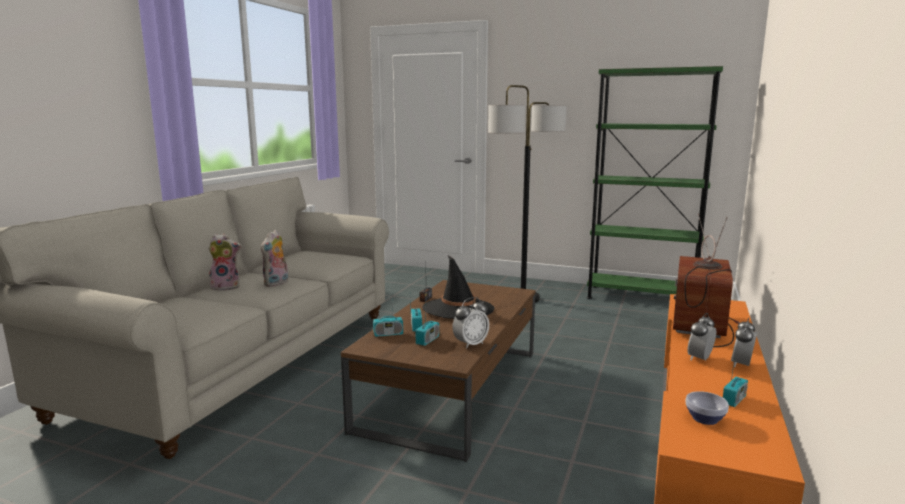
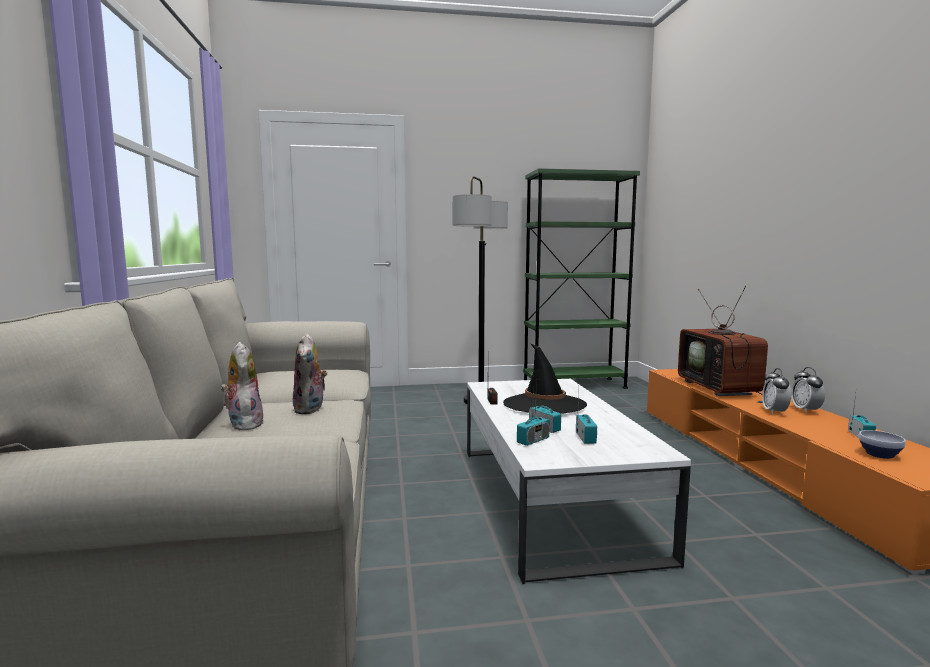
camera: 30 degrees left, 5 degrees down
(226, 287) = (243, 424): plush toy -> plush toy turned 75 degrees counterclockwise
(452, 387) = (550, 497): brown coffee table -> white coffee table
(470, 344) = (631, 433): alarm clock -> none

